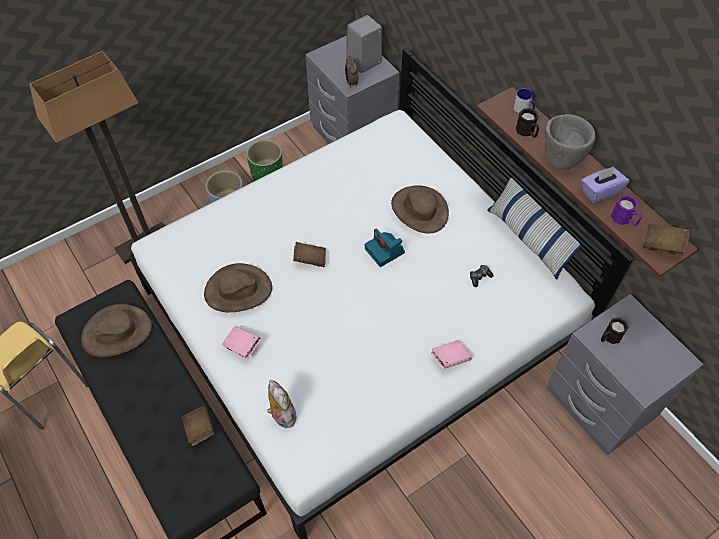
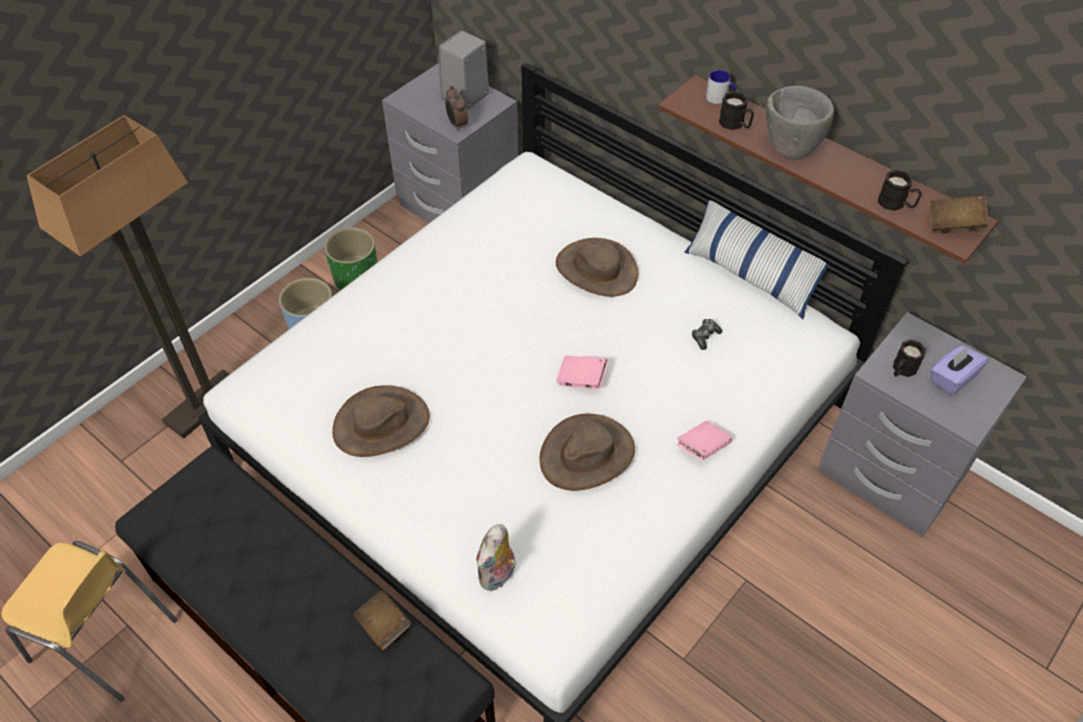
camera: 15 degrees left, 5 degrees down
(117, 332) = (218, 521): brown hat -> brown hat (587, 454)
(242, 346) = (411, 497): pink book -> pink book (581, 379)
(281, 415) = (498, 576): plush toy -> plush toy turned 105 degrees counterclockwise
(310, 259) = (469, 362): brown book -> none
(385, 251) = (569, 330): camera -> none
(600, 192) = (853, 177): purple tissue box -> purple tissue box (952, 378)
(624, 220) = (896, 204): purple mug -> black mug

